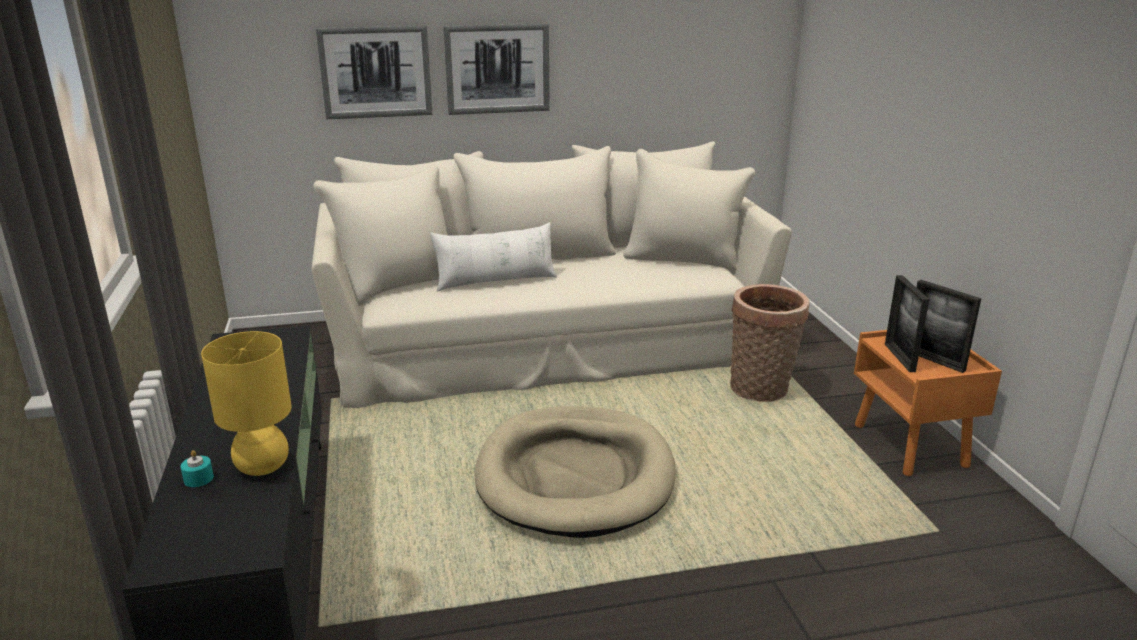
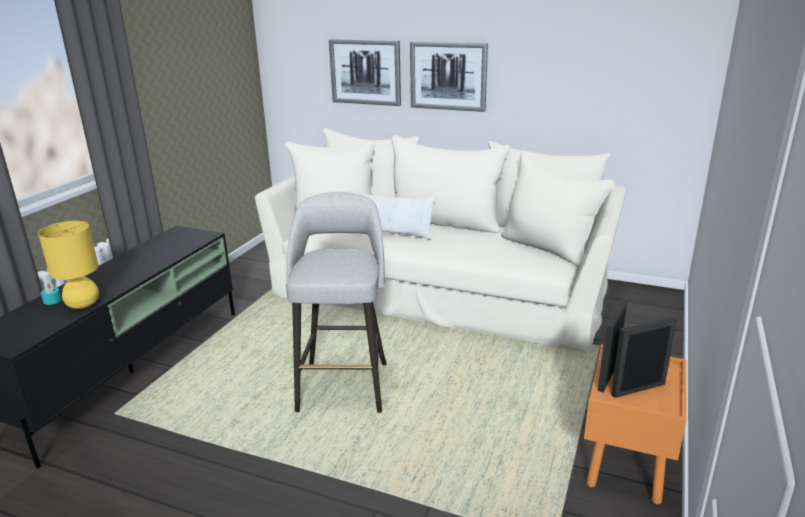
camera: 35 degrees right, 0 degrees up
(575, 476) = (344, 384): beige dog bed -> grey stool
(761, 390) = (554, 373): basket -> none
(934, 360) = (638, 389): picture frame -> picture frame turned 75 degrees clockwise

